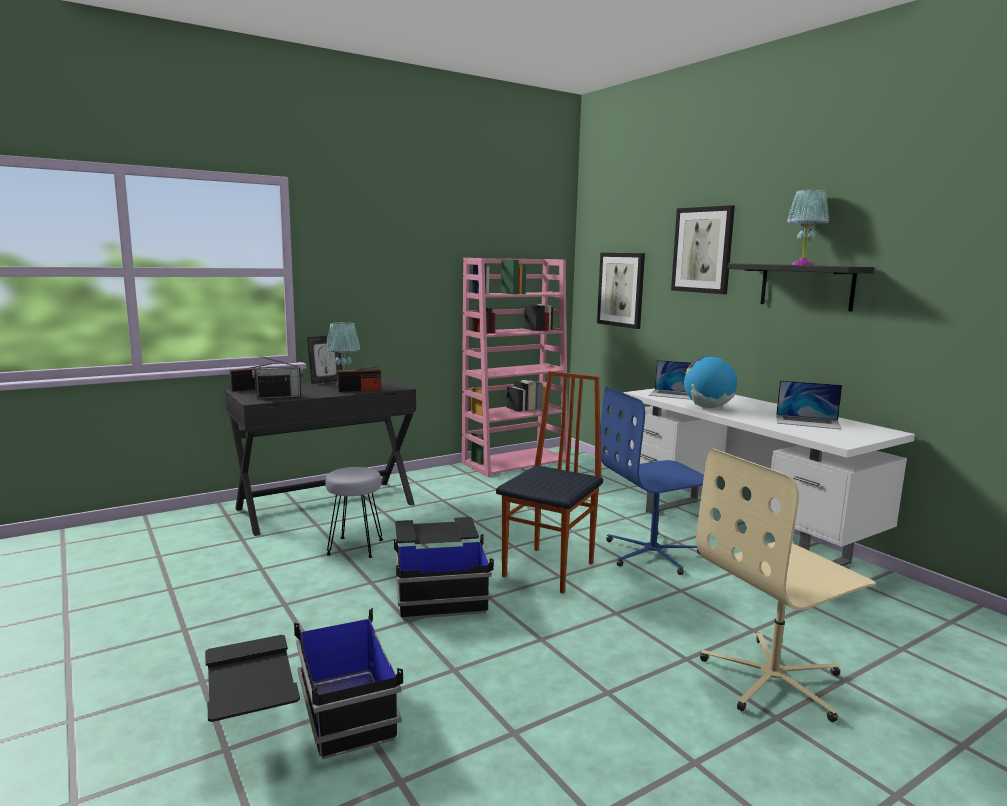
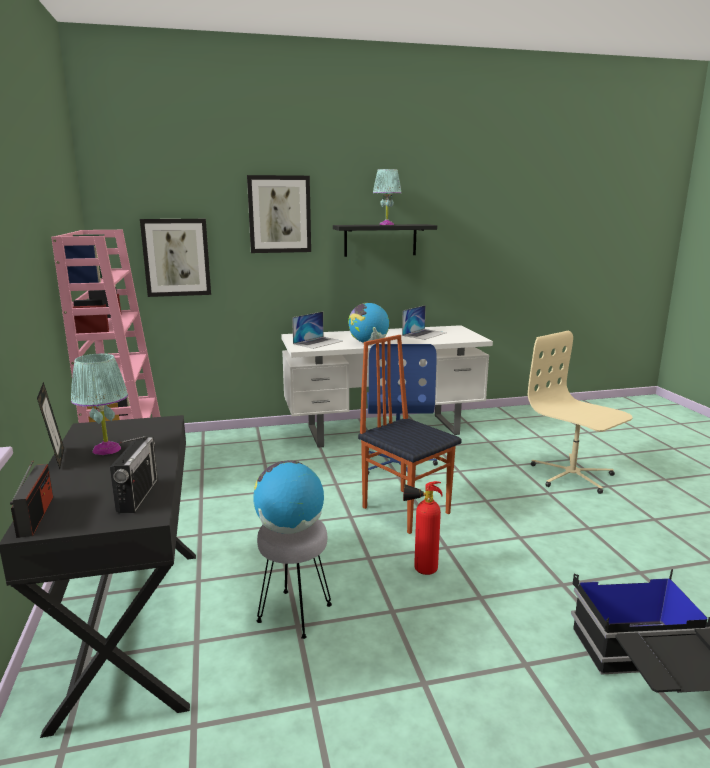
camera: 70 degrees left, 5 degrees up
(351, 472) = (290, 528): none -> globe
(359, 390) = (157, 443): radio -> none
(439, 588) = (420, 570): black storage box -> fire extinguisher
(774, 680) = (572, 476): beige office chair -> beige office chair turned 150 degrees clockwise

